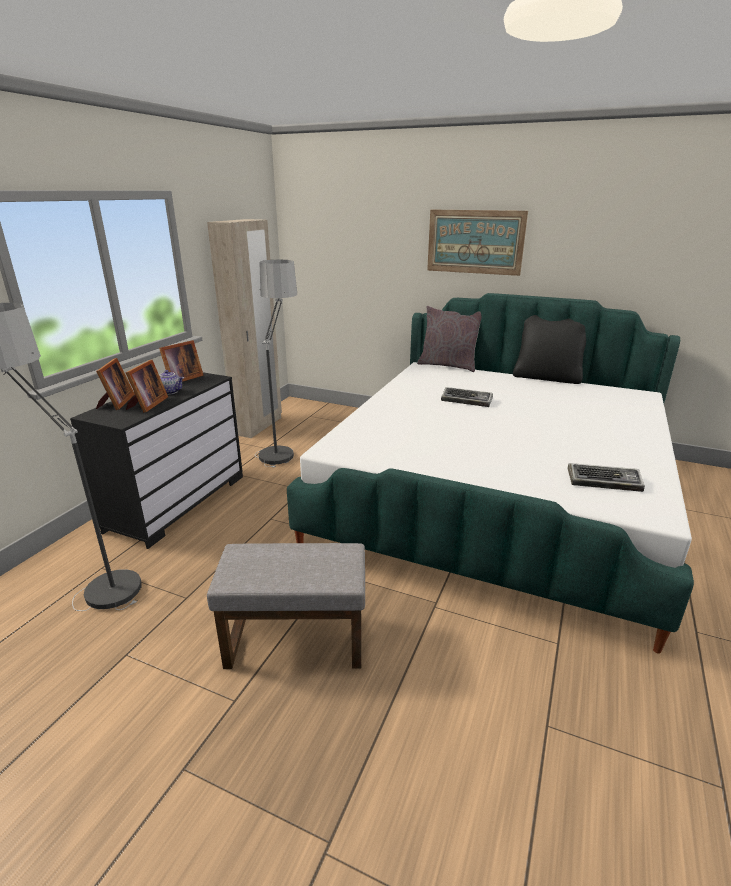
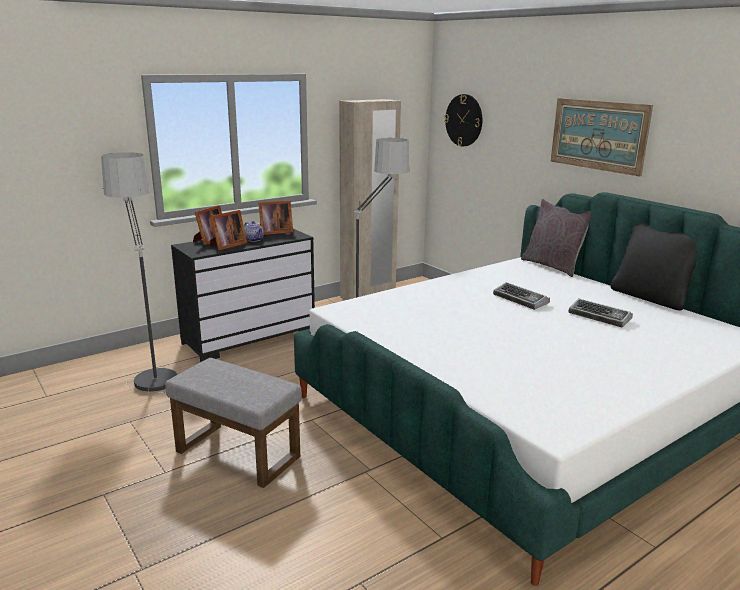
camera: 30 degrees right, 5 degrees down
(323, 238) = (464, 120): none -> wall clock
(604, 481) = (549, 394): keyboard -> keyboard (600, 317)

